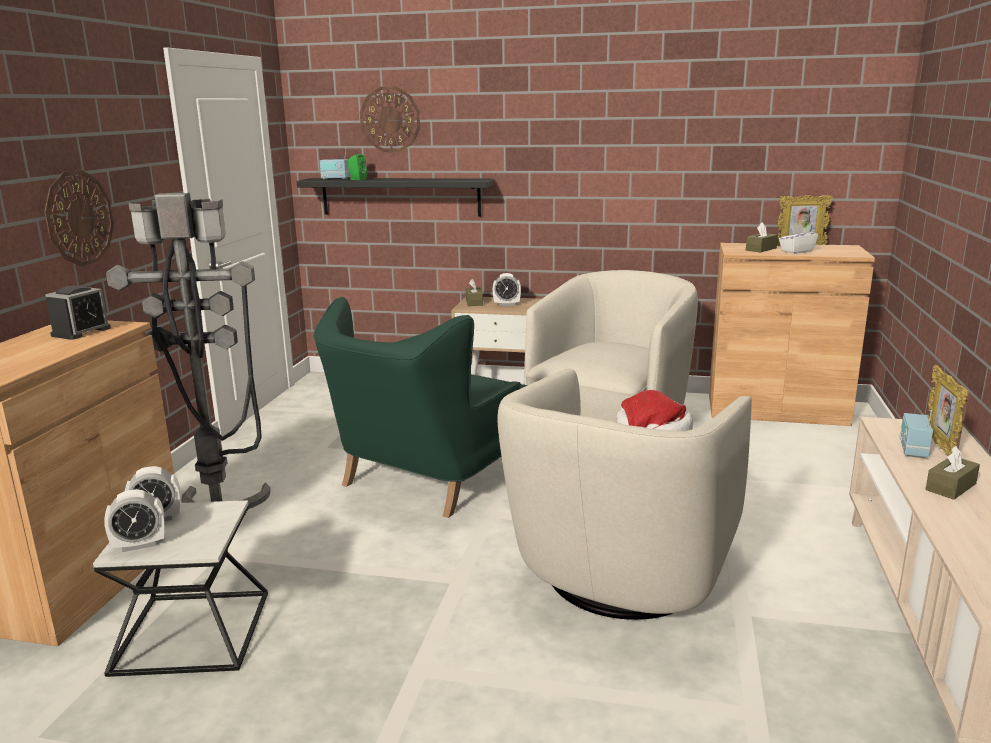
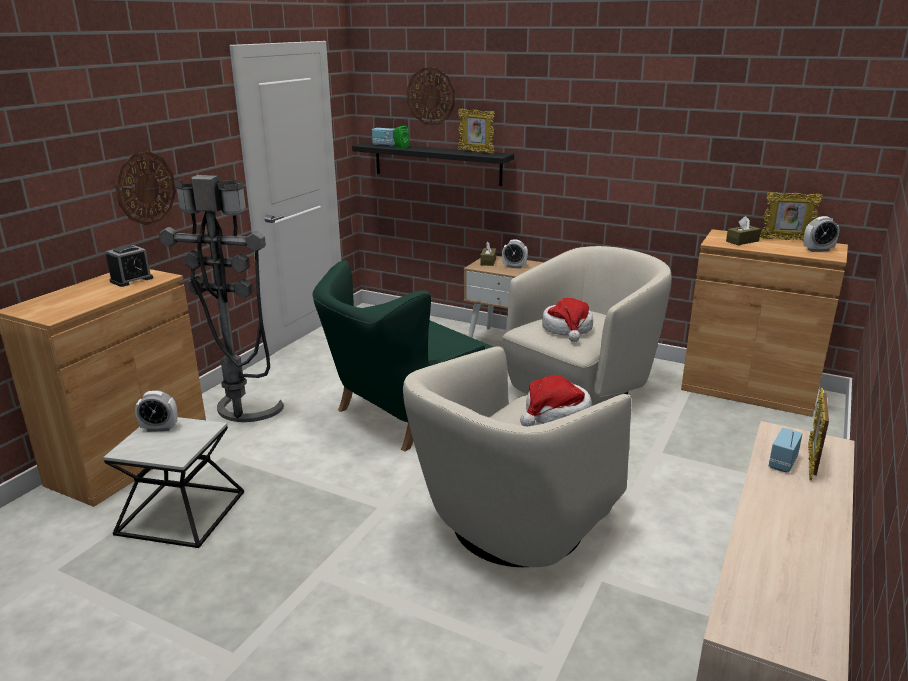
camera: 15 degrees right, 5 degrees up
(139, 545) = (138, 447): alarm clock -> alarm clock (818, 250)
(450, 179) = (476, 152): none -> picture frame
(600, 358) = (567, 329): none -> hat
(796, 251) = (774, 247): white tissue box -> none
(950, 487) = (786, 505): brown tissue box -> none

